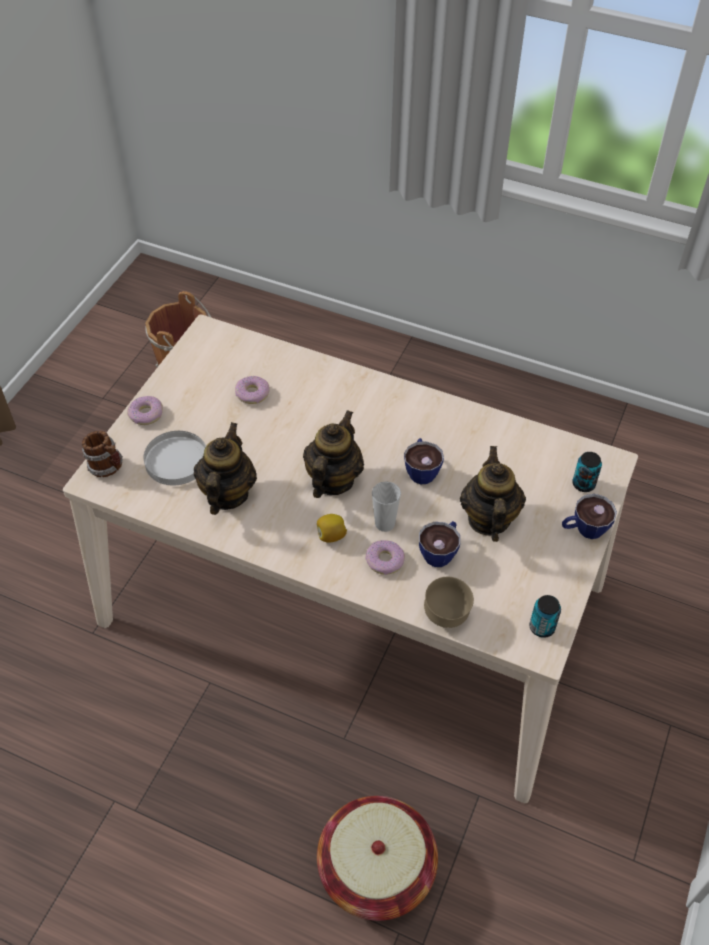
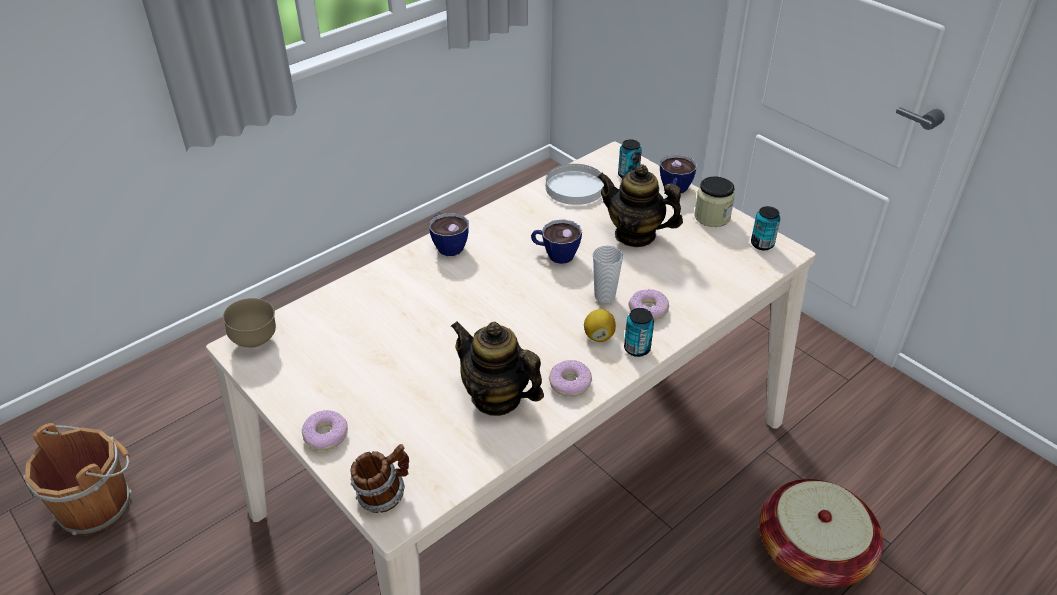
camera: 65 degrees left, 10 degrees down
(176, 460) = (418, 427): white plate -> white plate (575, 187)
(252, 394) = (369, 337): donut -> donut (570, 383)
(329, 567) = (637, 348): none -> can
(332, 480) = (529, 314): teapot -> none
(440, 551) = (656, 273): cup -> cup (447, 245)
(446, 616) = (728, 292): brown bowl -> brown bowl (256, 341)
(560, 573) = (712, 217): none -> jar

